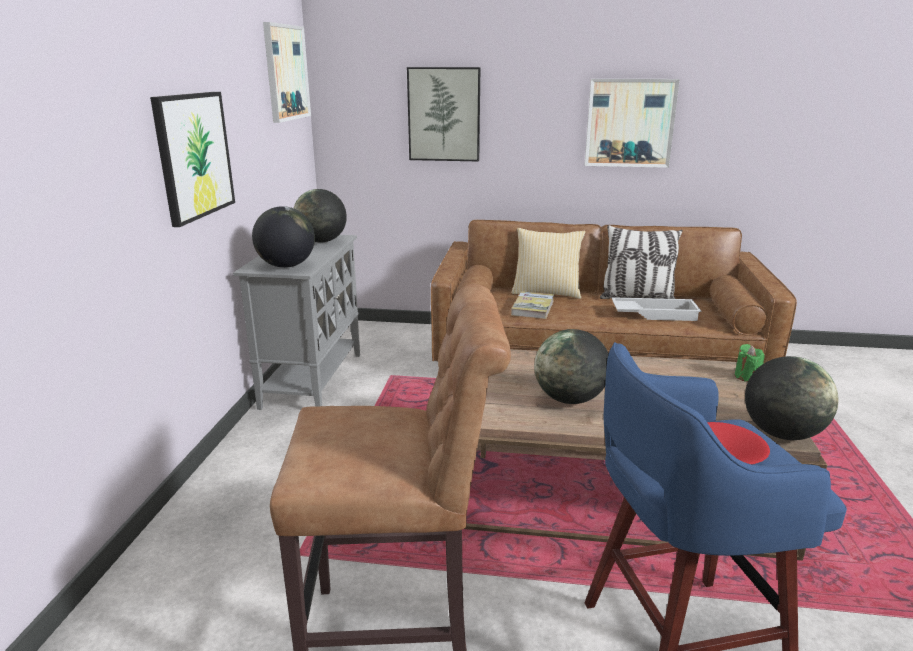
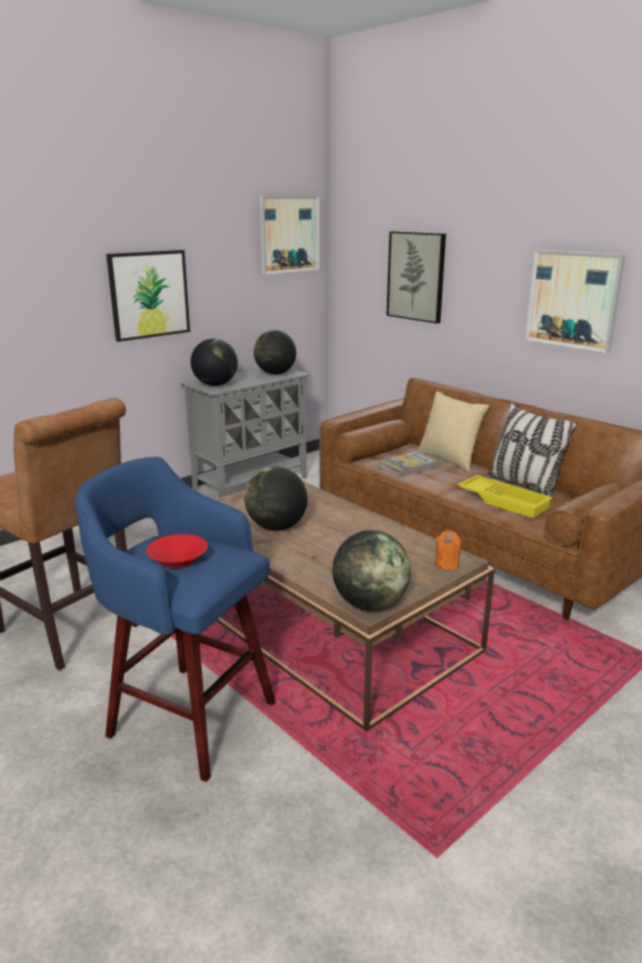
camera: 40 degrees right, 0 degrees up
(654, 314) = (504, 501): white tray -> yellow tray
(746, 377) = (446, 564): green candle -> orange candle

